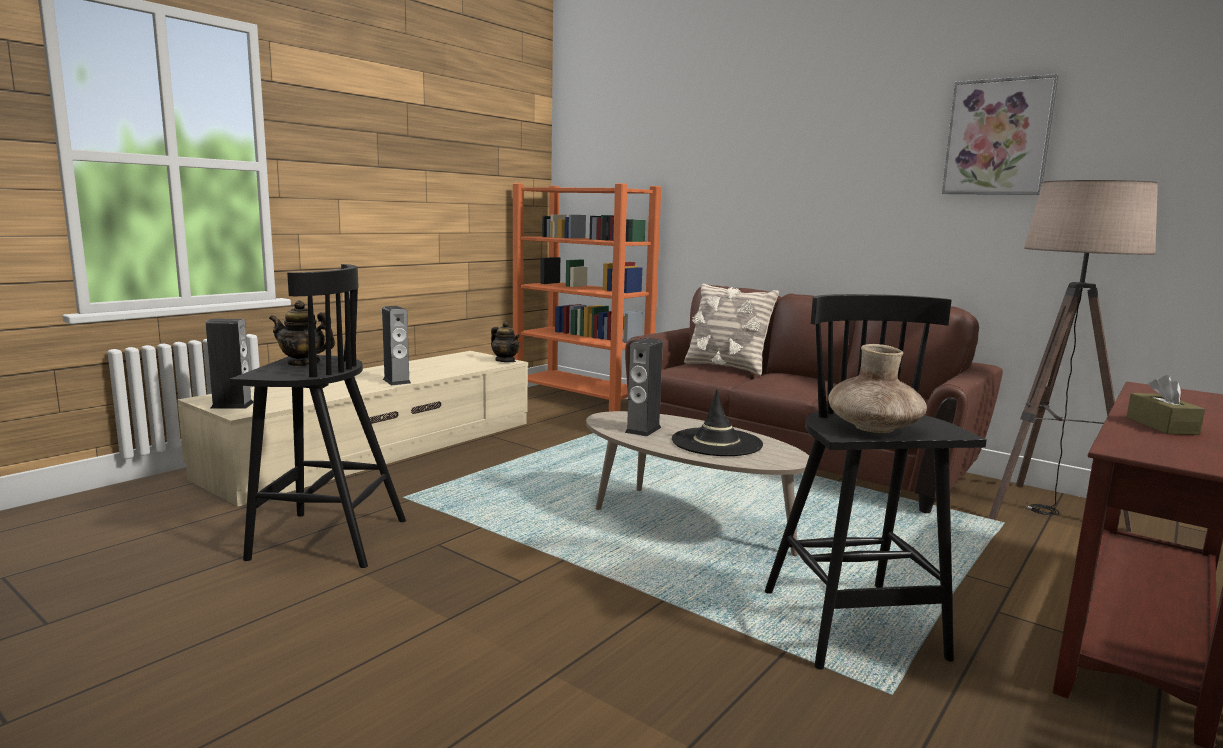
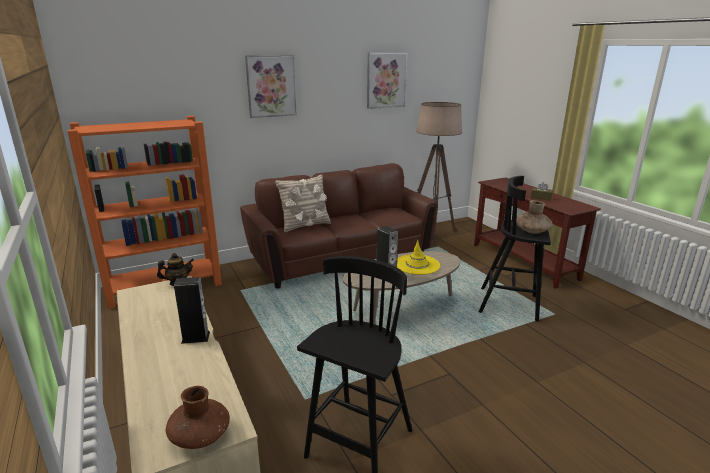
camera: 65 degrees left, 10 degrees up
(232, 405) = (200, 435): speaker -> brown vase
(303, 363) = (343, 343): teapot -> none
(716, 443) = (417, 265): black hat -> yellow hat
(767, 148) = (271, 86): none -> picture

